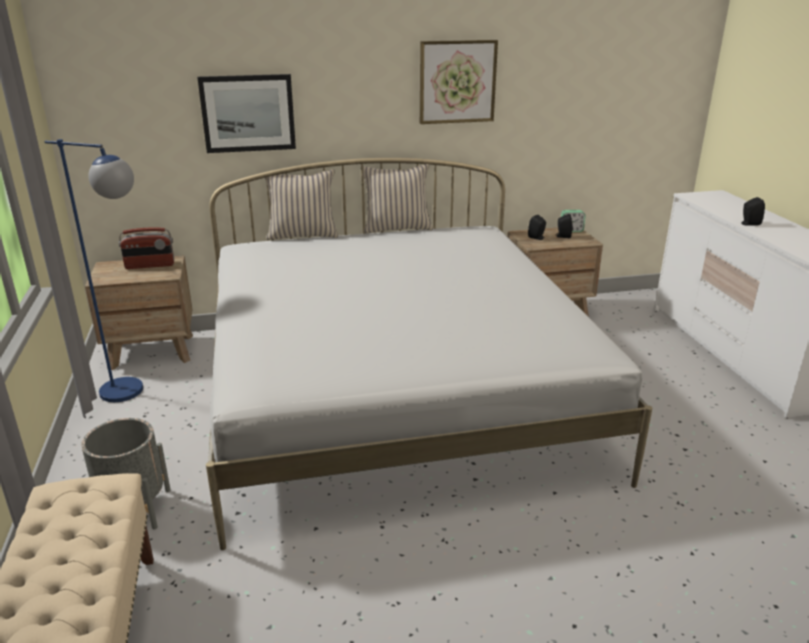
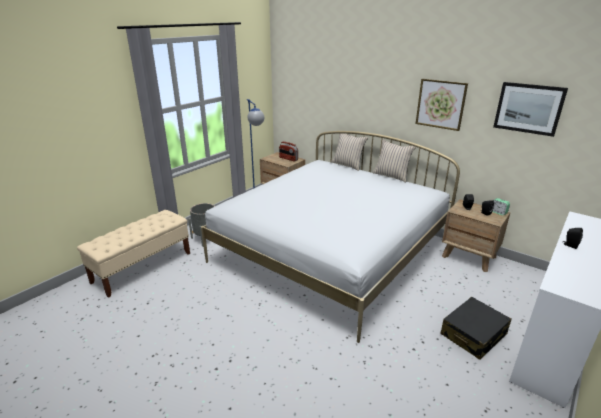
camera: 50 degrees right, 0 degrees up
(248, 113) = (338, 102): picture -> picture (528, 108)
(692, 393) = (473, 334): none -> black suitcase

